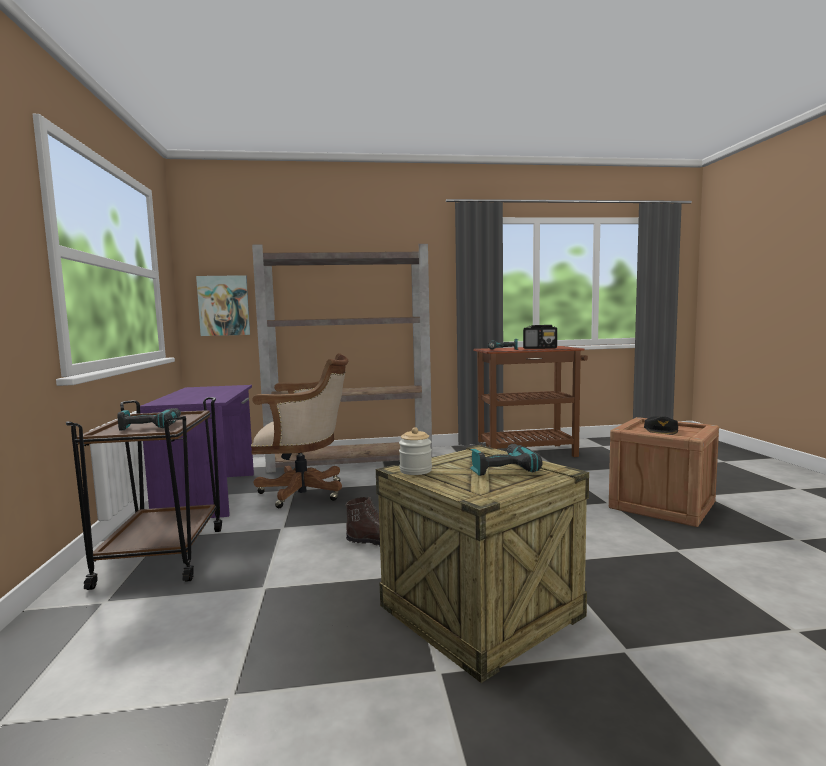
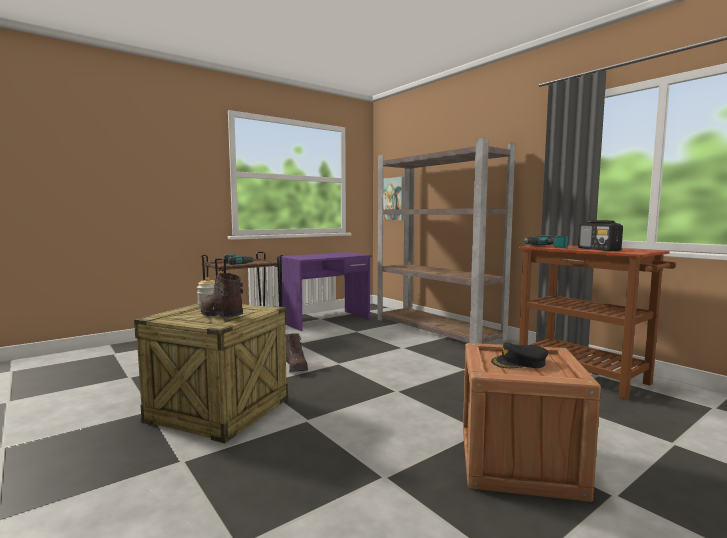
camera: 60 degrees right, 0 degrees up
(306, 493) = (355, 335): office chair -> none
(502, 468) = (220, 315): power drill -> brown boot

